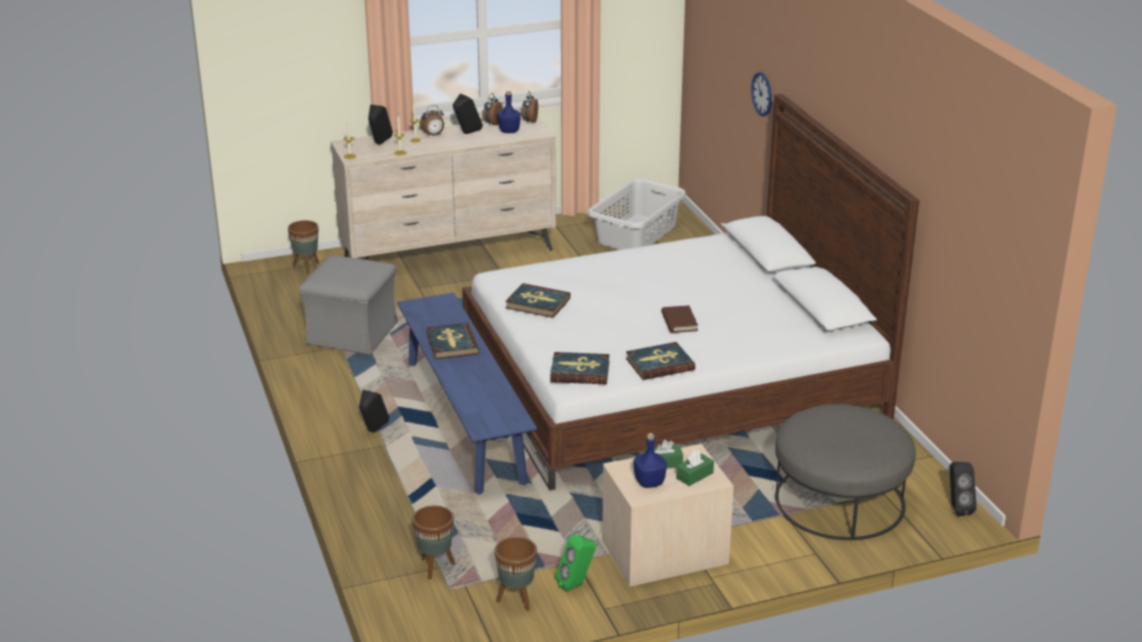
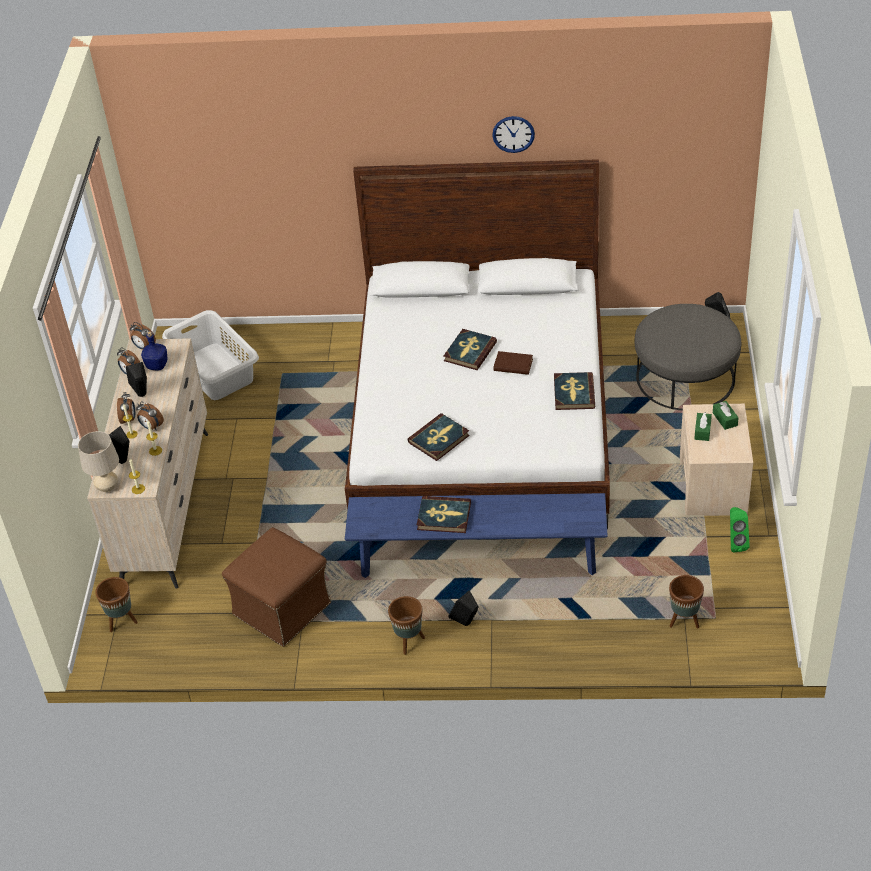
camera: 65 degrees left, 15 degrees up
(346, 145) = (107, 487): none -> beige table lamp
(353, 334) = (283, 608): grey ottoman -> brown ottoman
(428, 145) = (151, 427): none -> alarm clock
(516, 600) = (742, 581): brown planter -> brown planter (408, 642)
(580, 371) = (563, 440): book -> book (469, 351)
(649, 482) = (724, 445): blue bottle -> none
(762, 94) = (309, 180): wall clock -> wall clock (513, 134)

